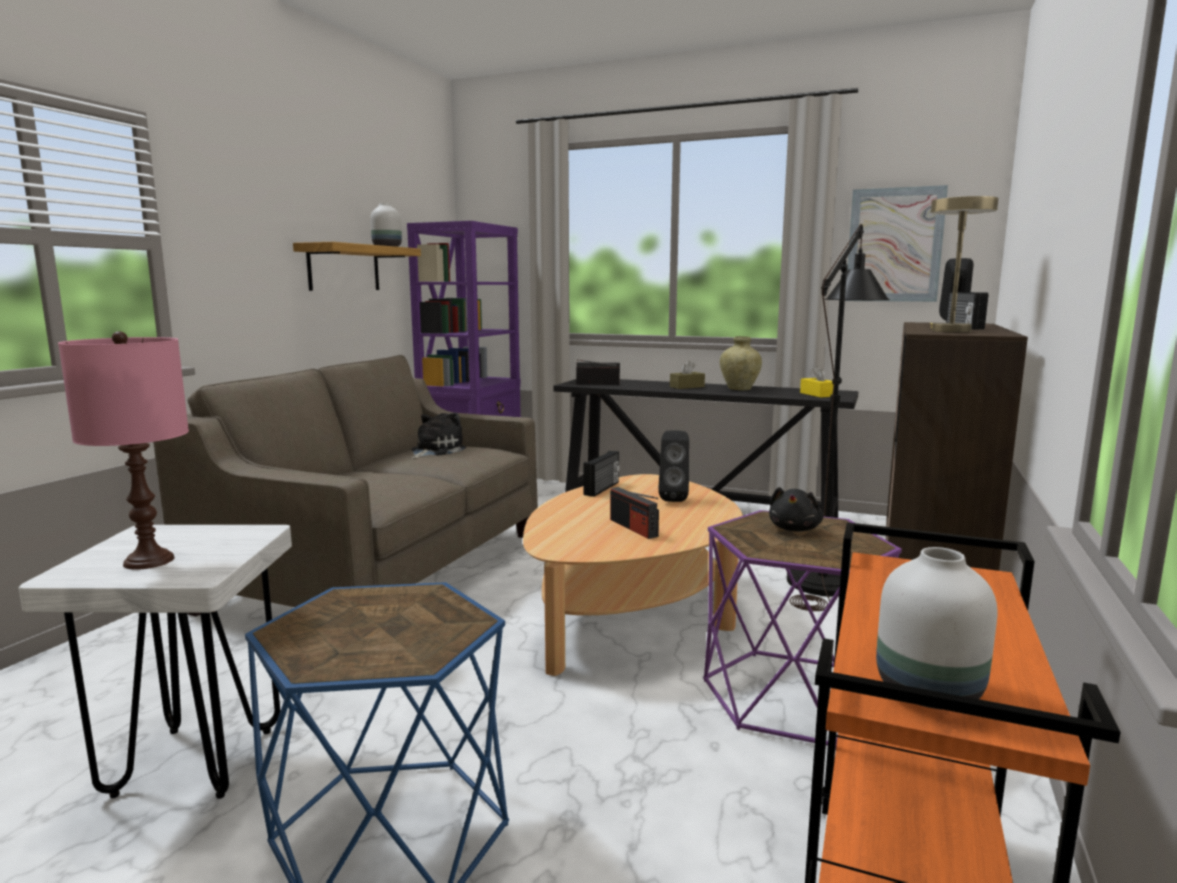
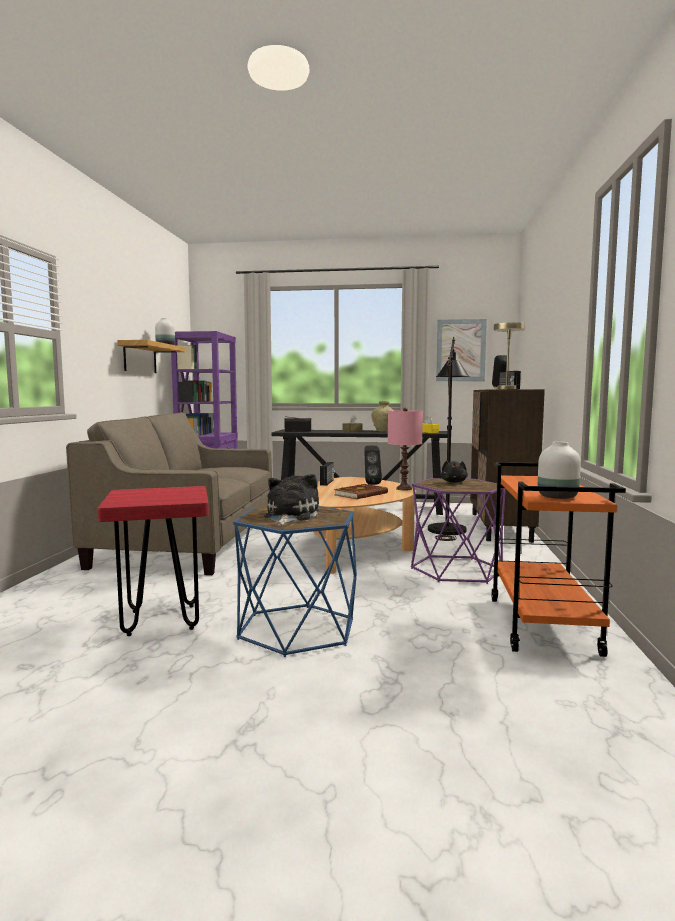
camera: 15 degrees left, 5 degrees down
(148, 561) = (152, 498): pink table lamp -> pink table lamp (404, 489)
(195, 761) = (162, 620): white stool -> red stool
(435, 451) = (215, 468): plush toy -> plush toy (289, 516)
(633, 528) = (362, 494): radio -> brown book

